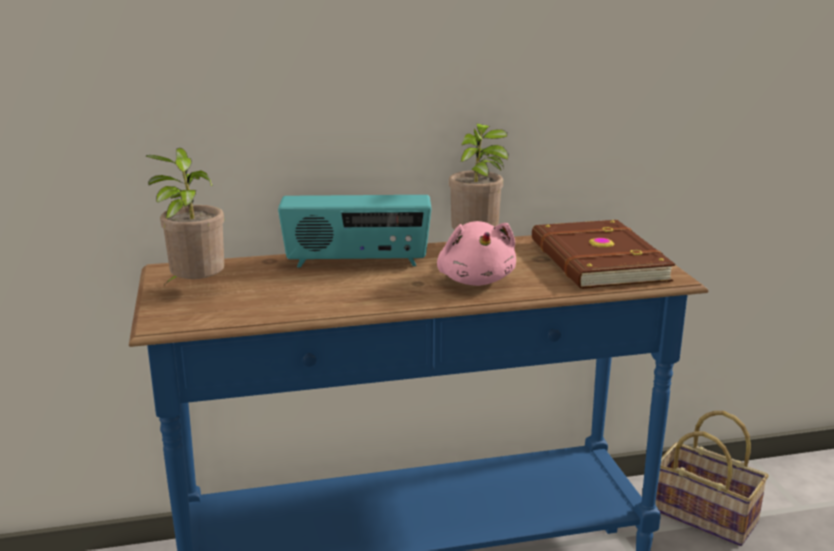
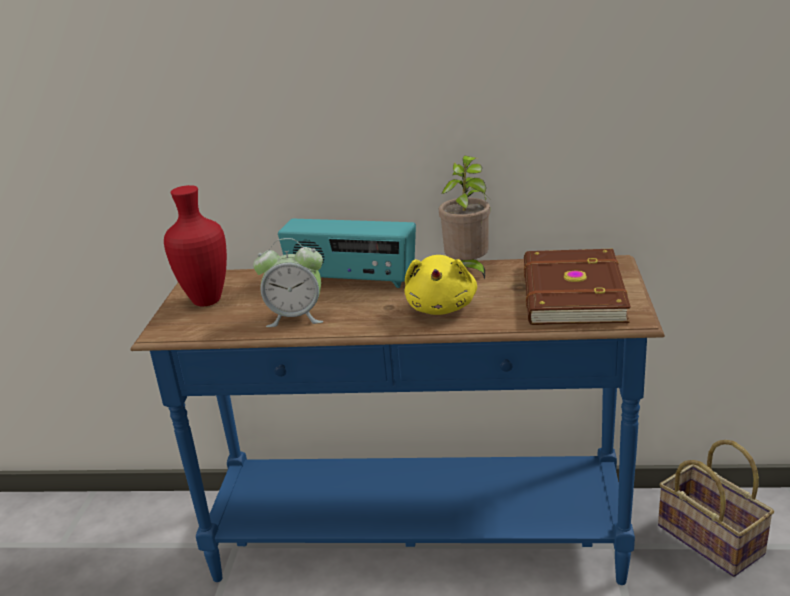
camera: 20 degrees right, 5 degrees up
(195, 289) = (206, 300): potted plant -> red vase
(319, 298) = (296, 317): none -> alarm clock
(476, 280) = (442, 307): pink plush toy -> yellow plush toy

